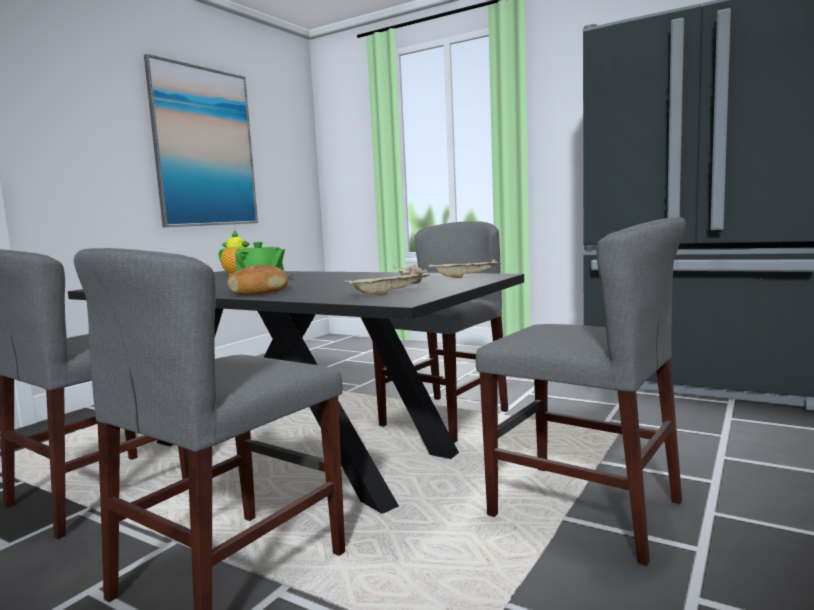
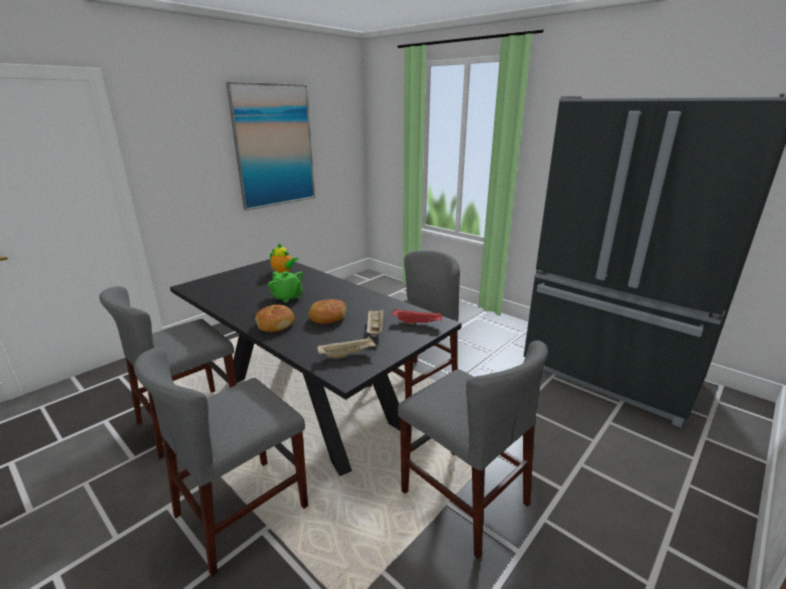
camera: 10 degrees right, 15 degrees up
(333, 284) = (327, 317): none -> bread
(465, 277) = (417, 323): beige tray -> red tray

